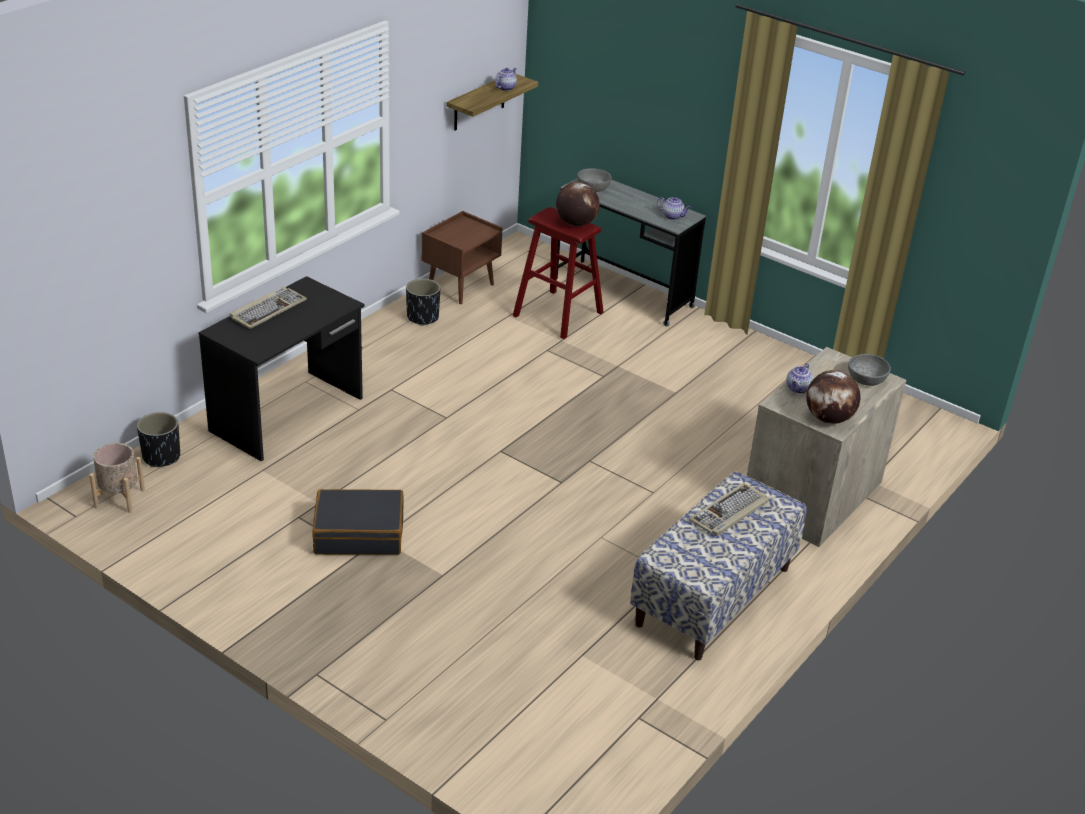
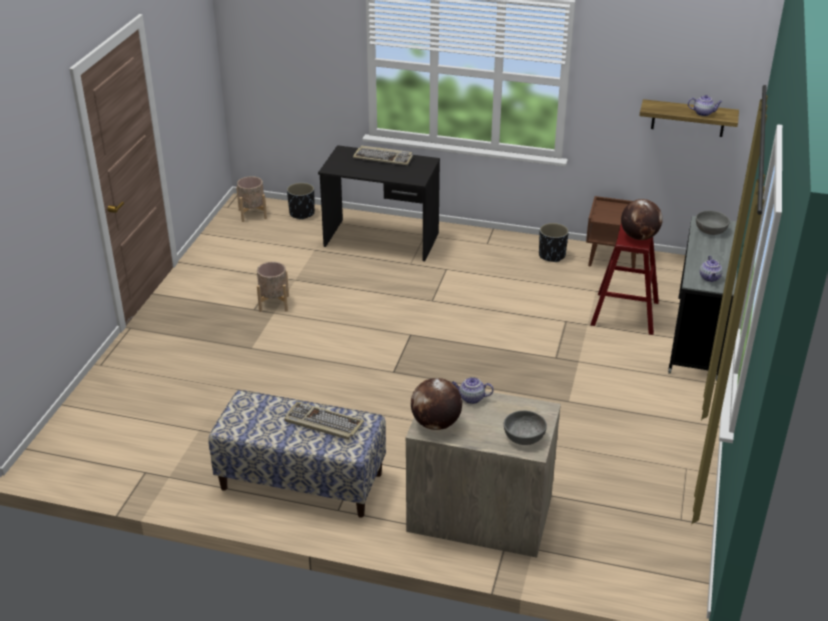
camera: 70 degrees right, 0 degrees up
(359, 533) = (274, 303): black suitcase -> beige planter

